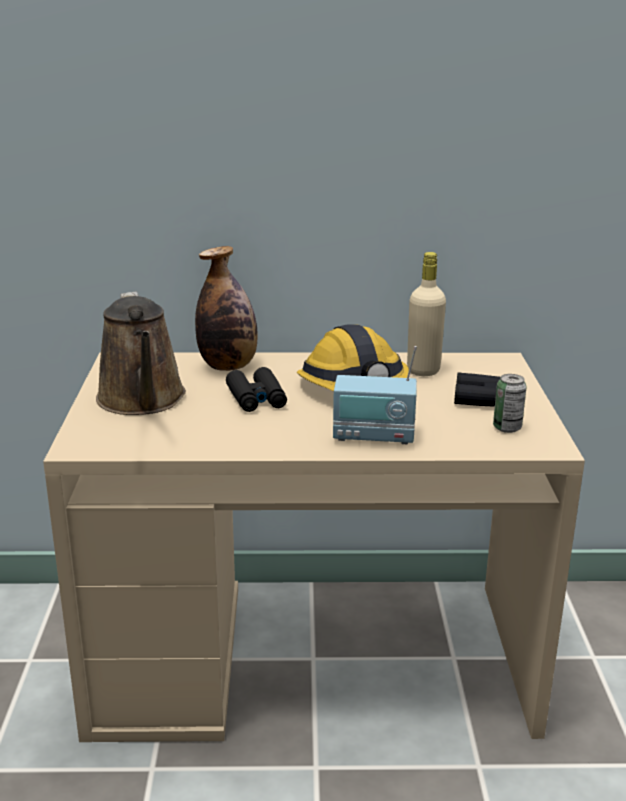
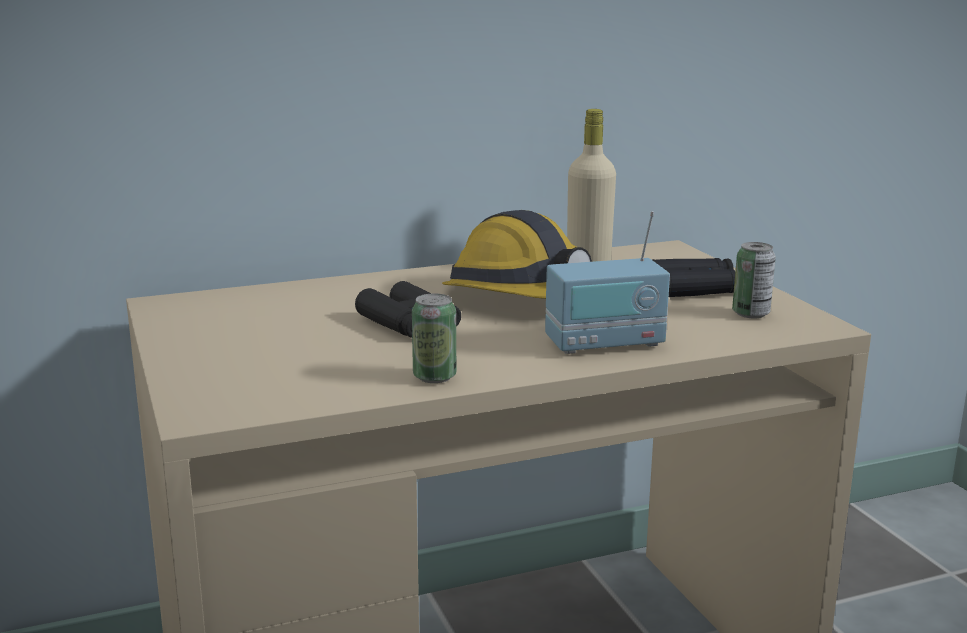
camera: 20 degrees left, 5 degrees down
(142, 400) = (247, 345): brown watering can -> none
(228, 366) = (333, 293): bottle -> none
(236, 444) = (434, 377): none -> can

